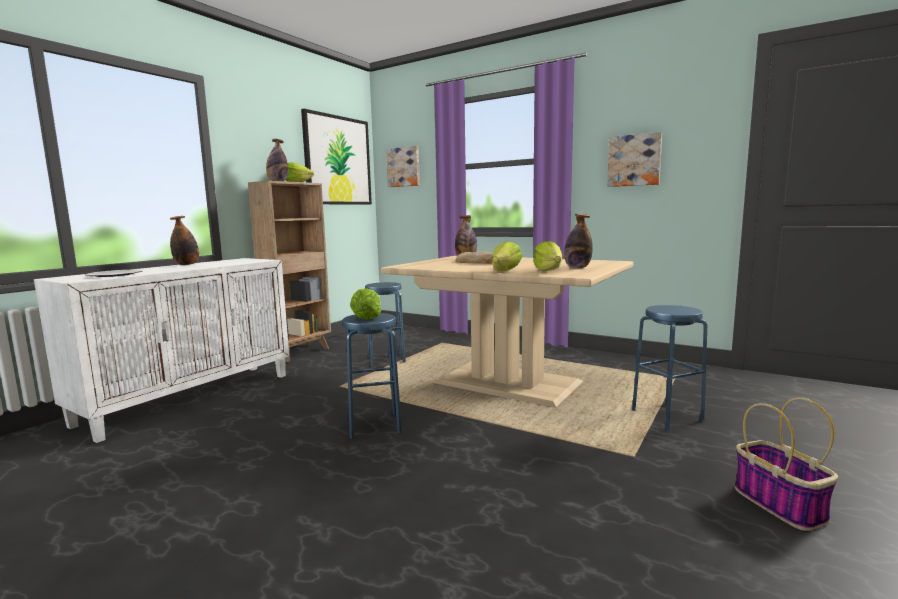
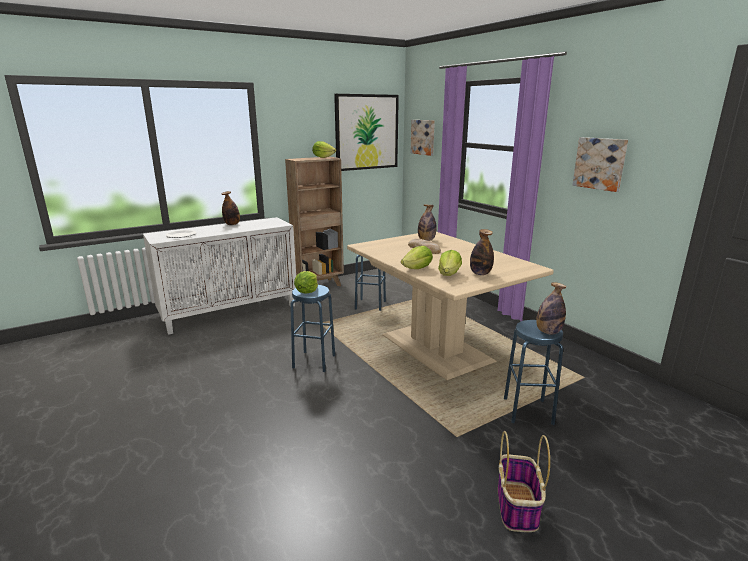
camera: 25 degrees right, 10 degrees up
(277, 181) = (304, 159): bottle -> bottle (548, 332)

